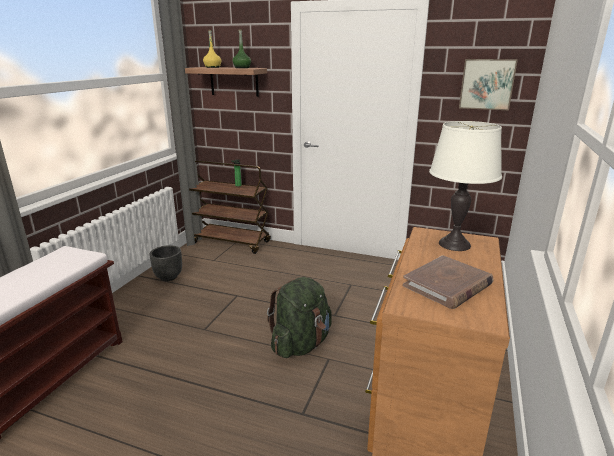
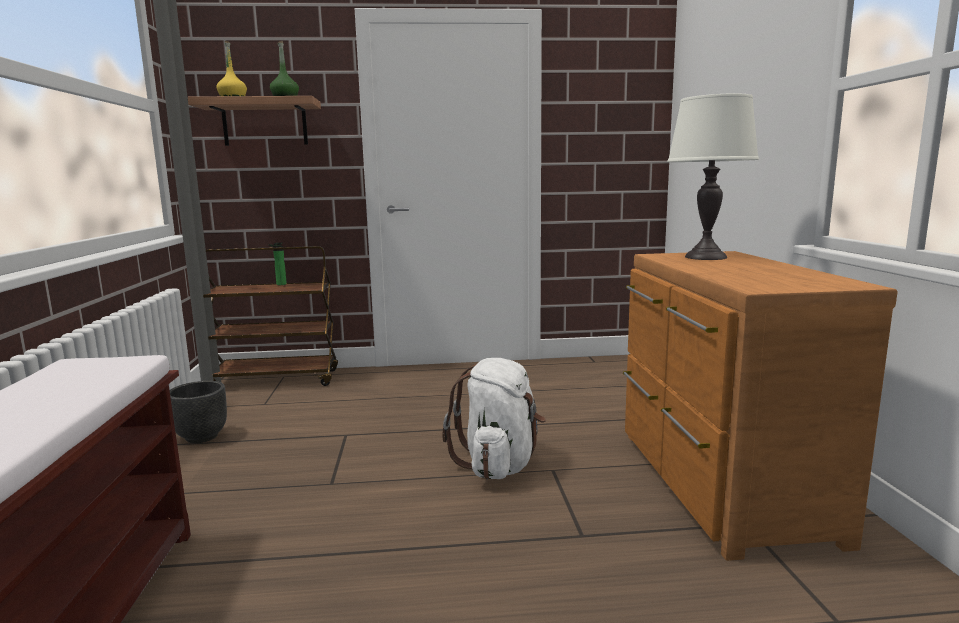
camera: 25 degrees left, 10 degrees down
(301, 344) = (499, 464): green backpack -> white backpack
(447, 285) = (765, 275): brown book -> none
(487, 84) = (617, 114): picture -> none

